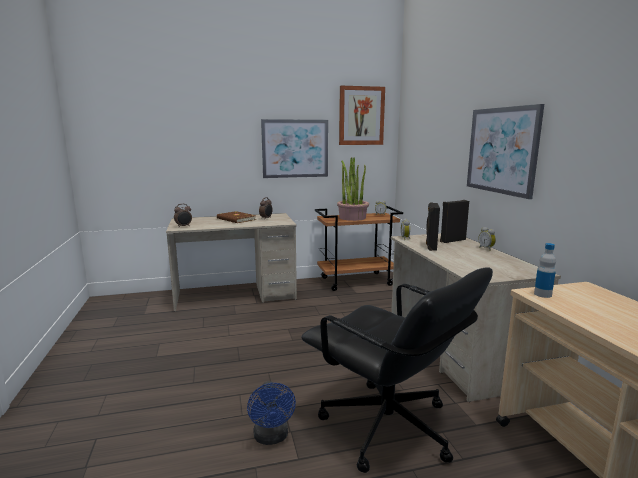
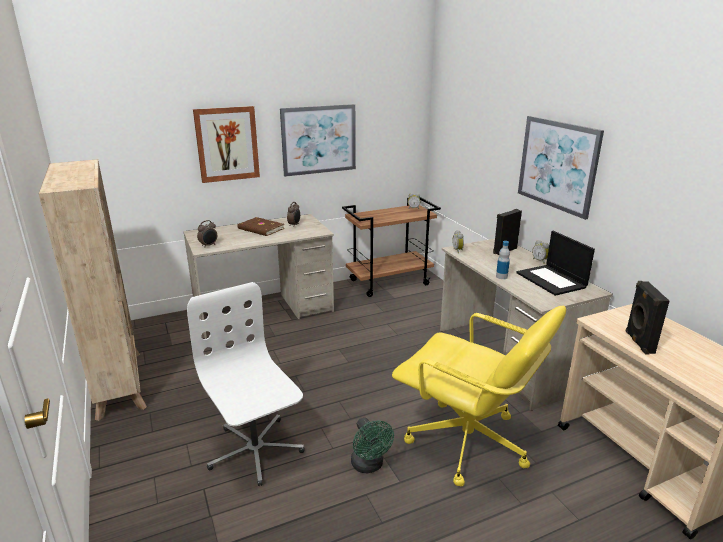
camera: 10 degrees left, 10 degrees up
(82, 339) = (119, 383): none -> beige bookcase
(165, 408) = (255, 451): none -> white office chair
(272, 437) = (369, 466): blue fan -> green fan
(352, 217) = (385, 215): potted plant -> none
(361, 116) = (391, 97): picture -> picture (227, 144)
(387, 428) = (468, 444): black office chair -> yellow office chair
(430, 246) = (486, 261): black speaker -> black speaker (638, 342)
(494, 262) = (552, 280): none -> laptop
(542, 294) = (604, 322): bottle -> bottle (501, 276)

